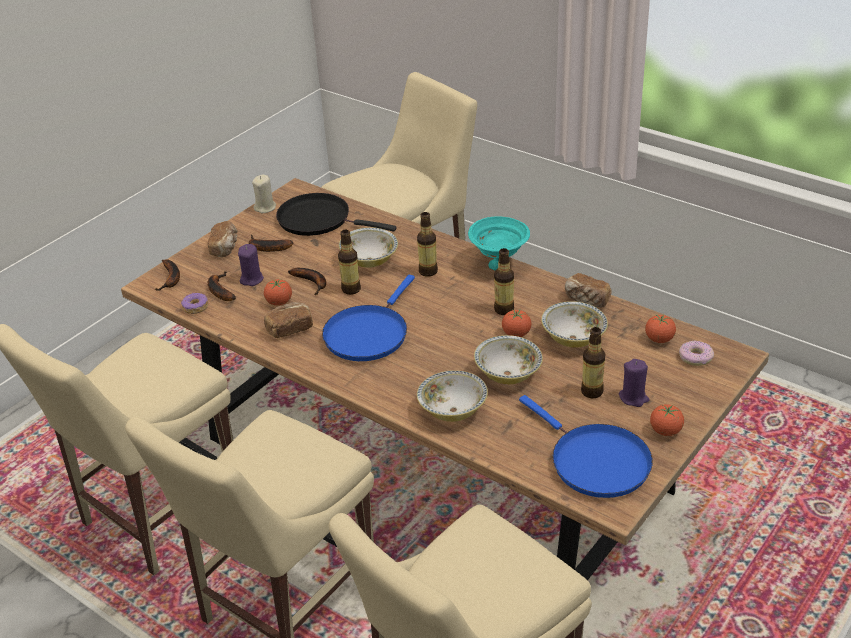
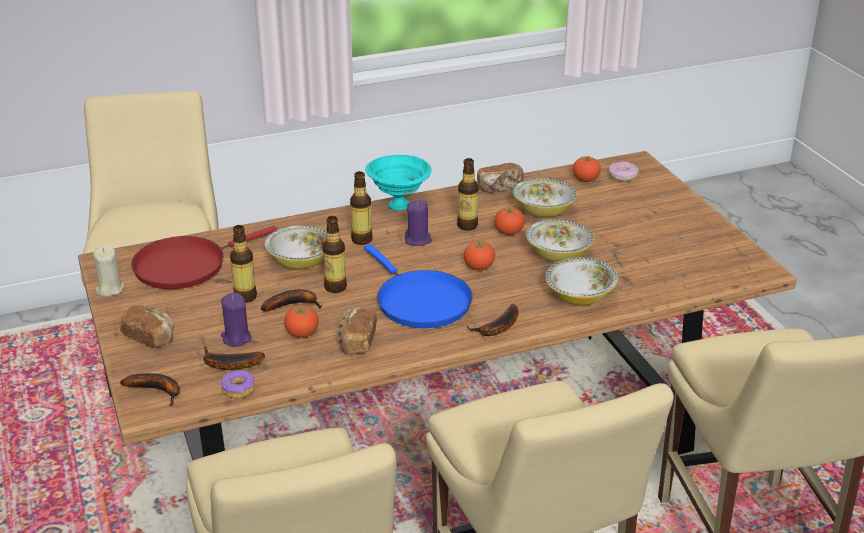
camera: 60 degrees left, 5 degrees down
(266, 248) = (190, 312): banana -> banana (498, 328)
(319, 220) = (185, 266): black frying pan -> red frying pan
(592, 391) = (620, 229): bottle -> bottle (245, 297)
(595, 462) = (705, 259): blue frying pan -> none
(633, 398) = (645, 216): purple candle -> purple candle (418, 240)
(665, 431) = (696, 219): tomato -> tomato (479, 267)

